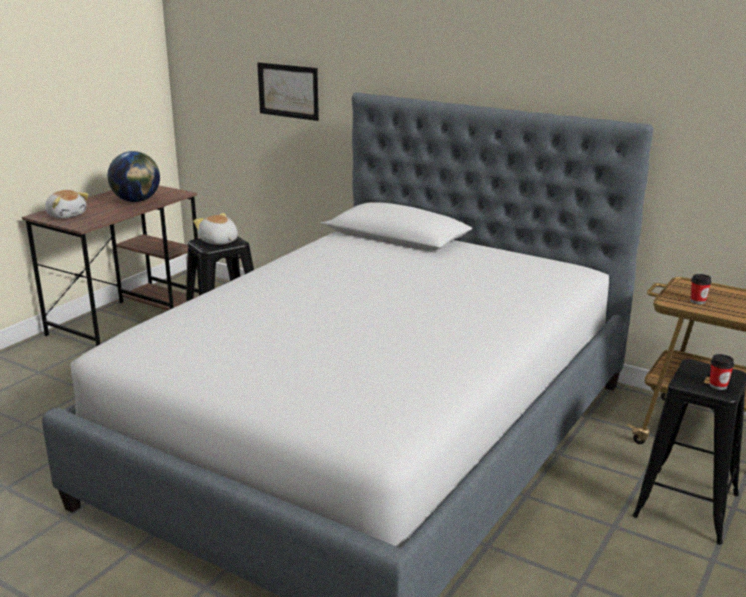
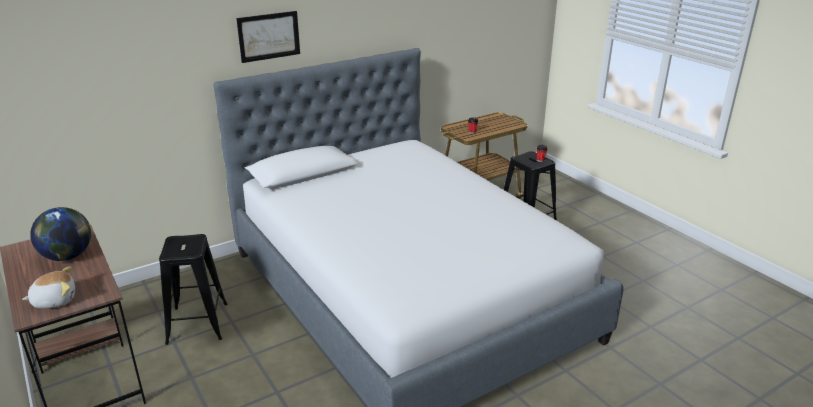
camera: 65 degrees left, 5 degrees up
(218, 242) = (183, 245): plush toy -> none
(288, 91) = (131, 100): picture -> picture (269, 36)

